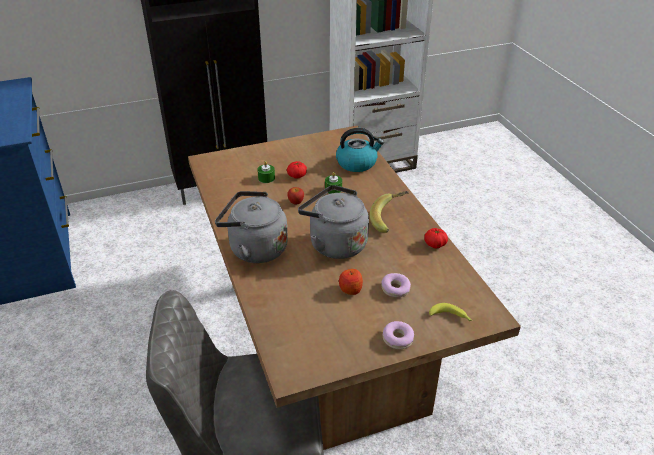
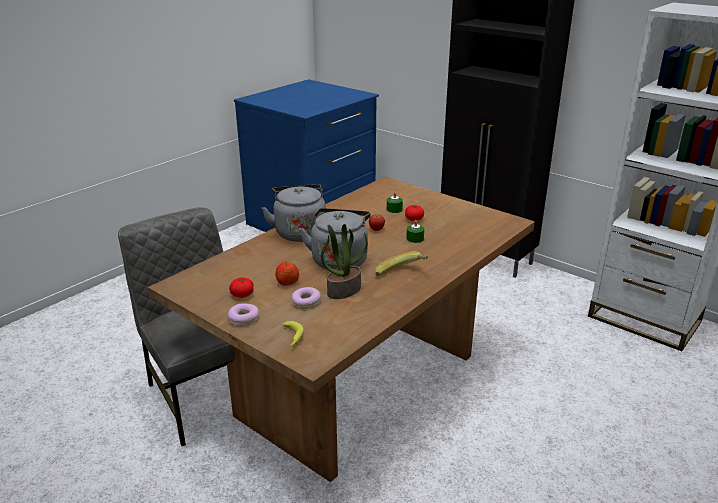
camera: 60 degrees right, 10 degrees down
(357, 163) = (470, 237): kettle -> none
(391, 260) = (344, 290): none -> potted plant
(435, 244) = (390, 306): tomato -> tomato (242, 295)

